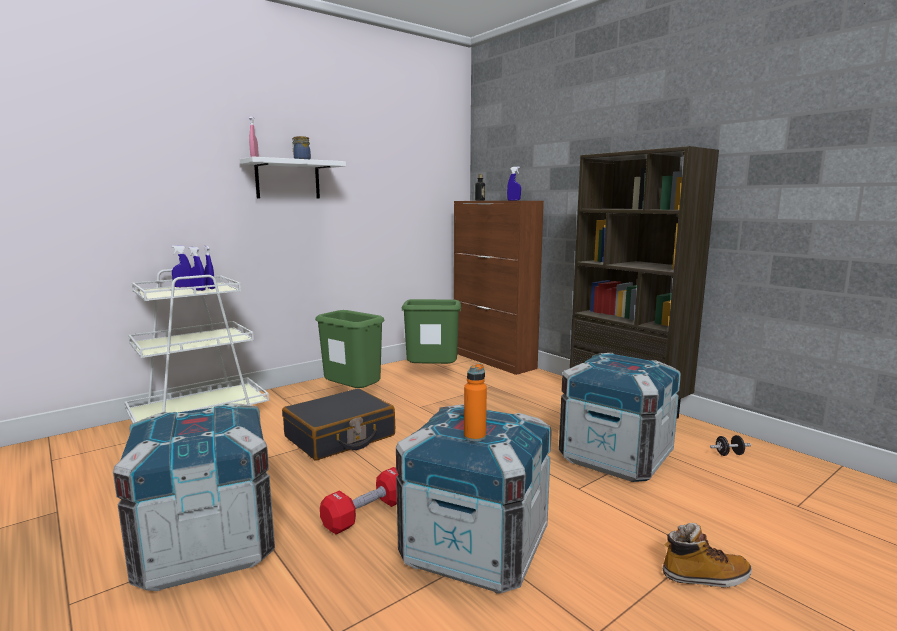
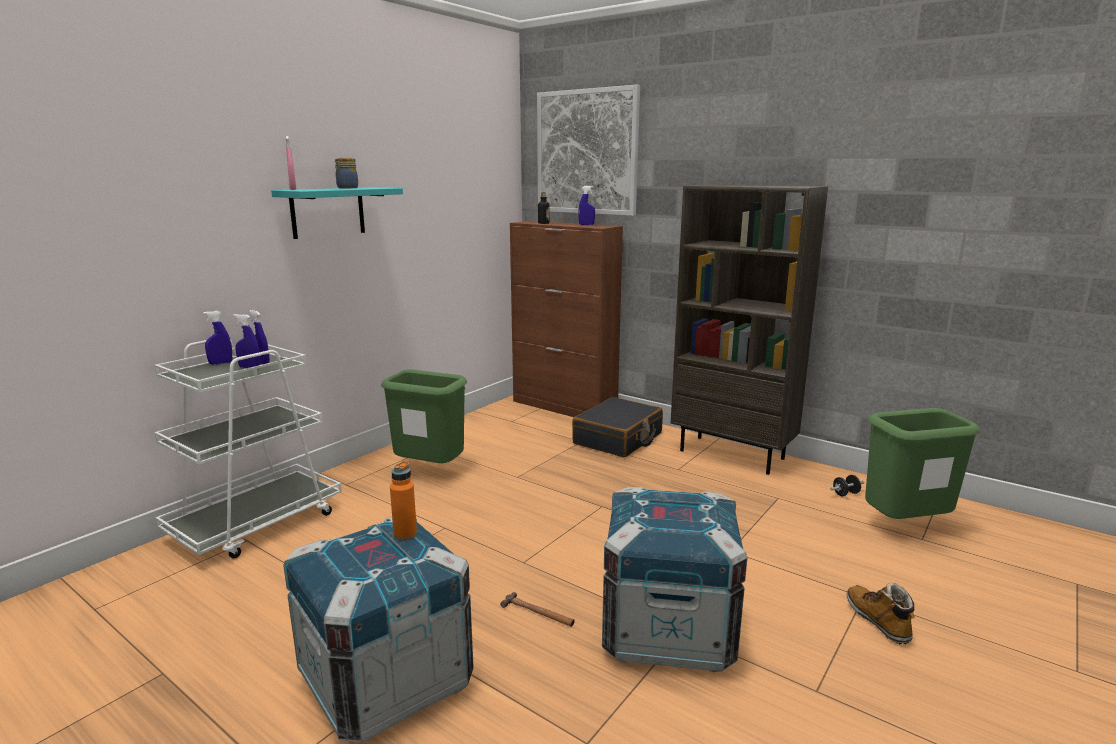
camera: 15 degrees left, 5 degrees up
(288, 180) = (328, 212): white shelf -> turquoise shelf
(340, 437) = (450, 526): black suitcase -> black suitcase (618, 439)
(366, 514) = (538, 613): red dumbbell -> hammer
(432, 373) = (505, 431): green trash can -> green trash can (905, 526)
(474, 437) = (685, 525): orange bottle -> orange bottle (405, 535)
(517, 139) = (587, 152): none -> picture
(615, 457) = (747, 511): crate -> none
(705, 577) = (878, 621): boot -> boot turned 90 degrees counterclockwise

